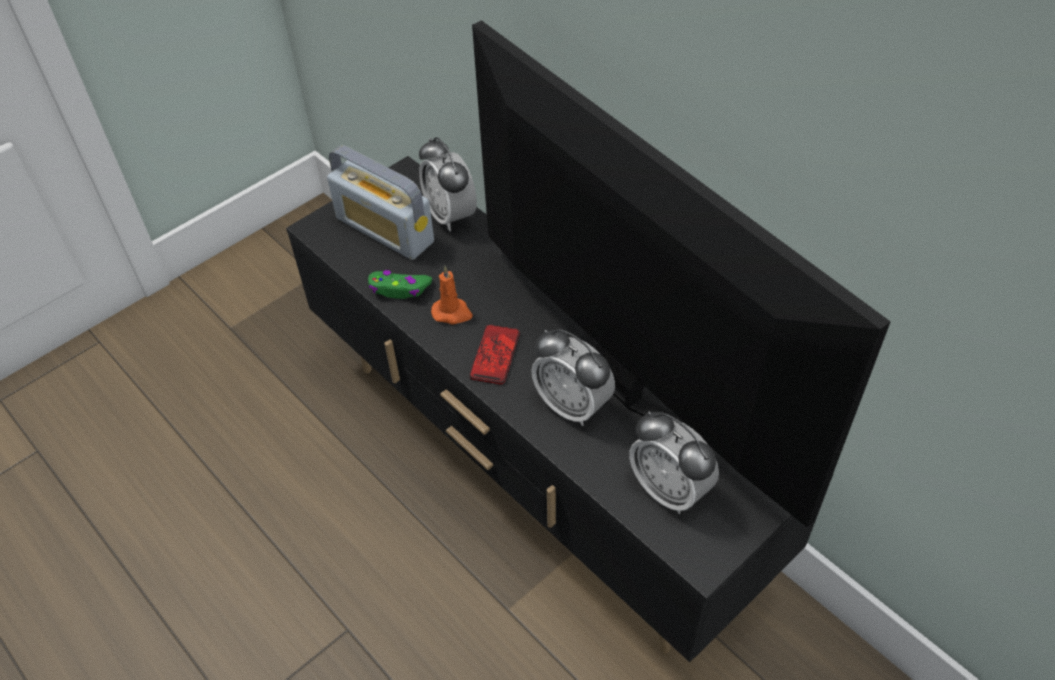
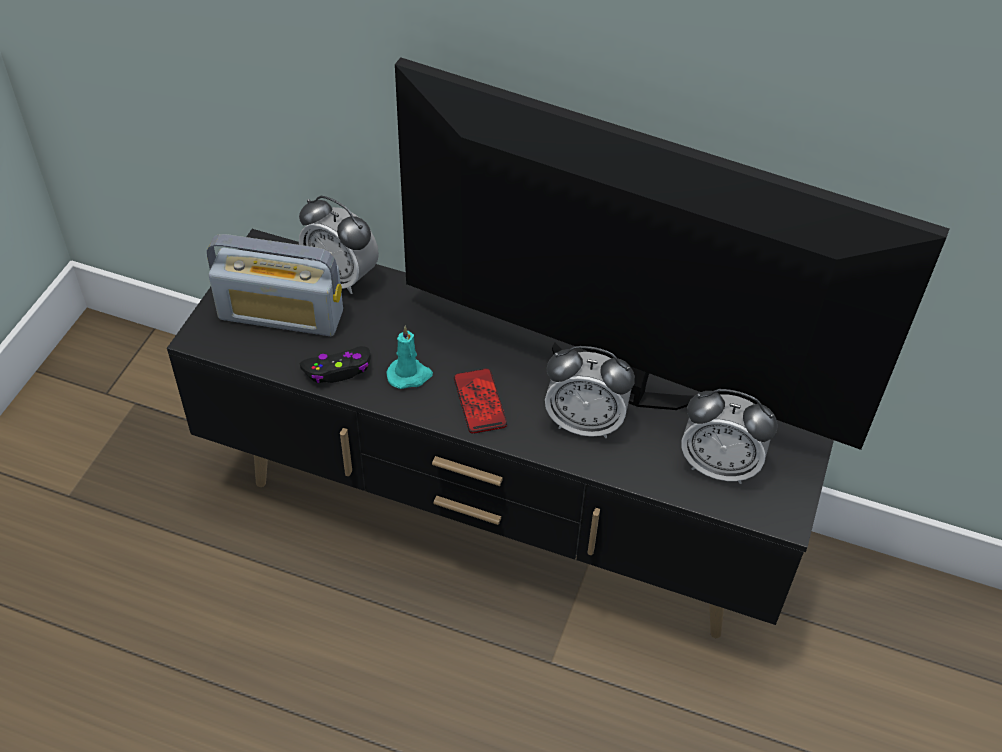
camera: 30 degrees left, 0 degrees up
(399, 289) = (338, 370): green game controller -> black game controller
(452, 313) = (410, 375): orange candle -> turquoise candle

